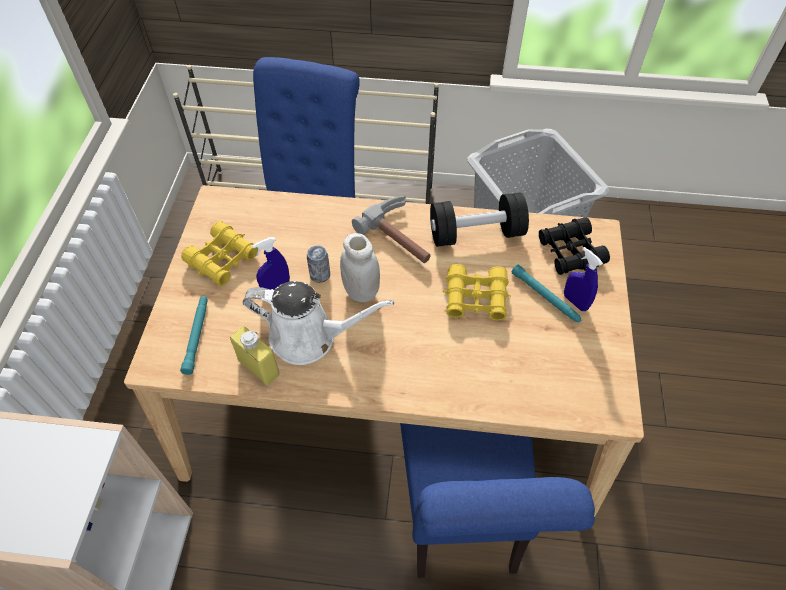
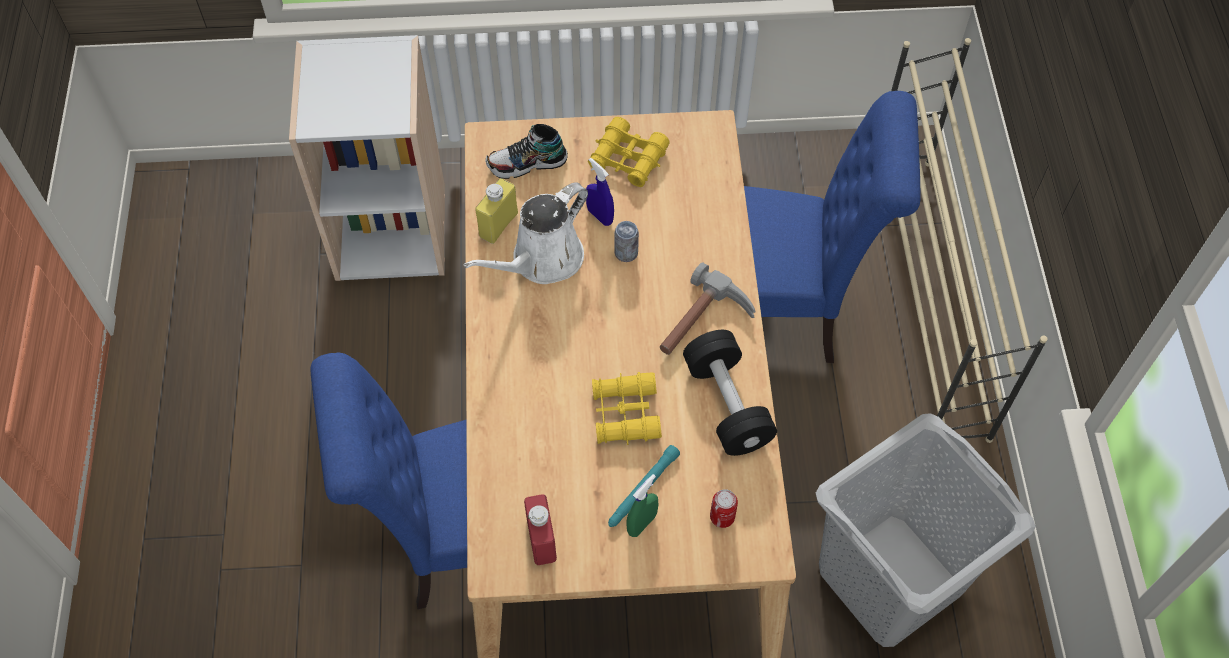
camera: 80 degrees right, 5 degrees up
(197, 335) = (527, 164): turquoise flashlight -> shoe
(309, 337) = (542, 260): white watering can -> white watering can turned 45 degrees clockwise
(361, 291) = (611, 296): white jar -> none
(570, 252) = (722, 517): black binoculars -> can
(575, 302) = (642, 524): blue spray bottle -> green spray bottle
(589, 373) = (541, 540): none -> red bottle

